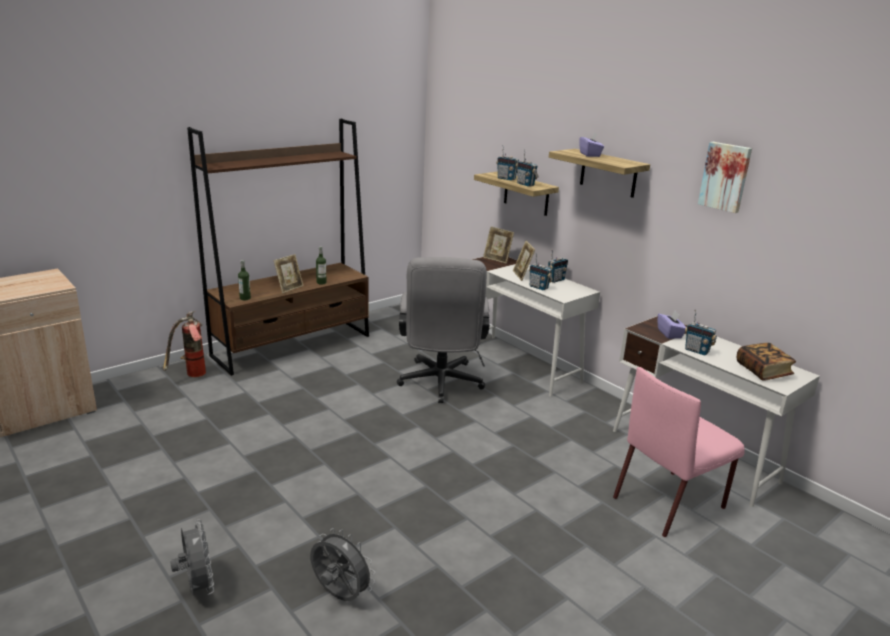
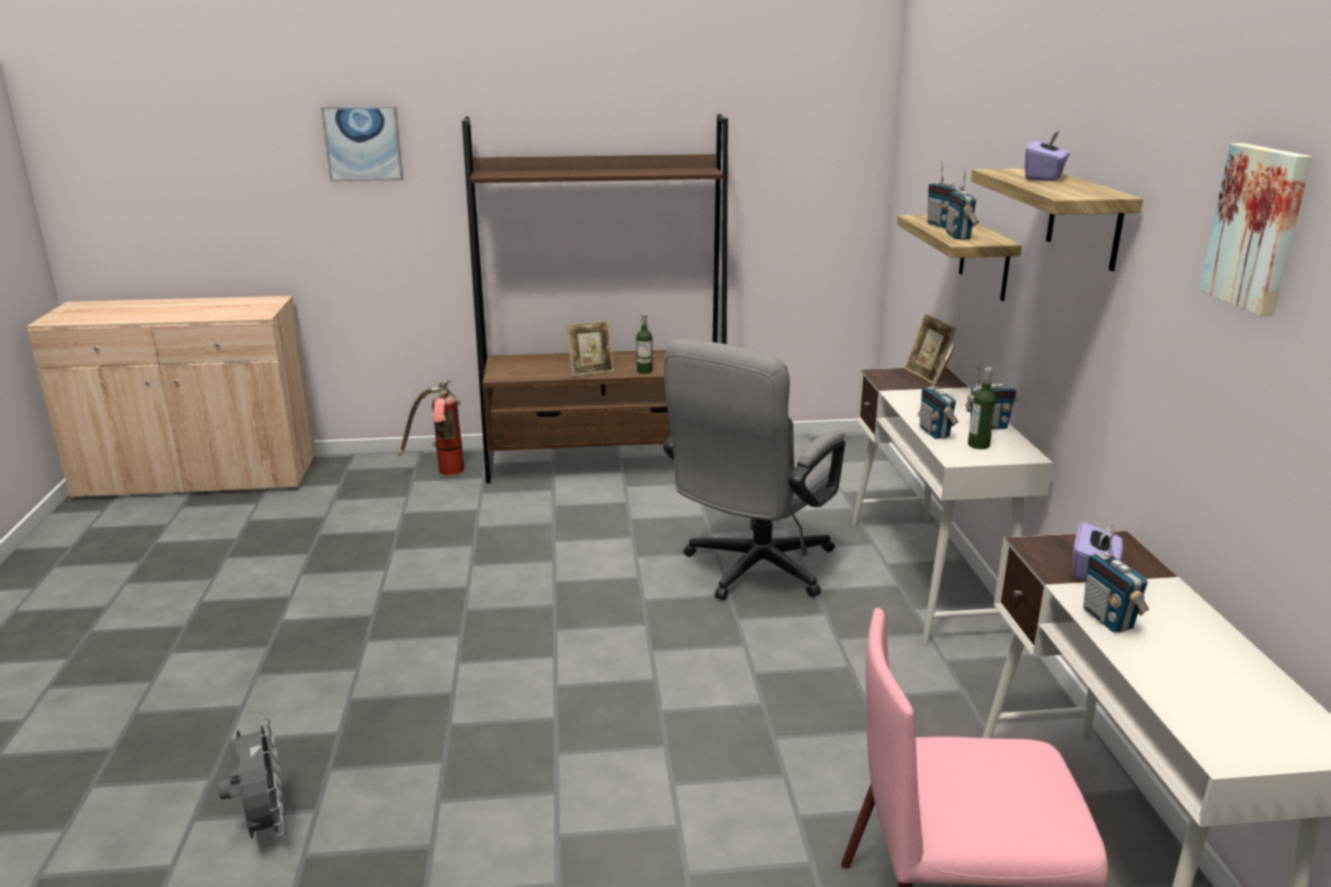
camera: 35 degrees right, 0 degrees up
(110, 149) = (363, 143): none -> picture
(197, 588) = (143, 740): grey fan -> none
(245, 298) = (517, 374): bottle -> bottle (978, 445)
(763, 371) = (1222, 707): book -> none

